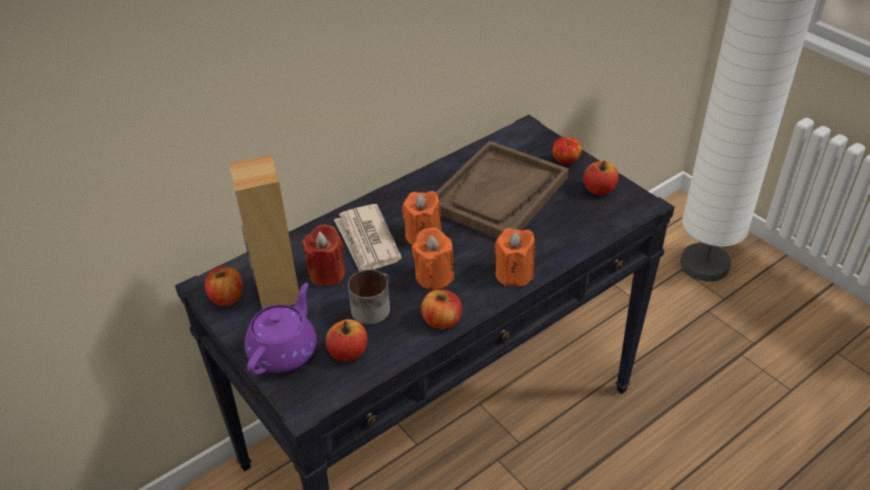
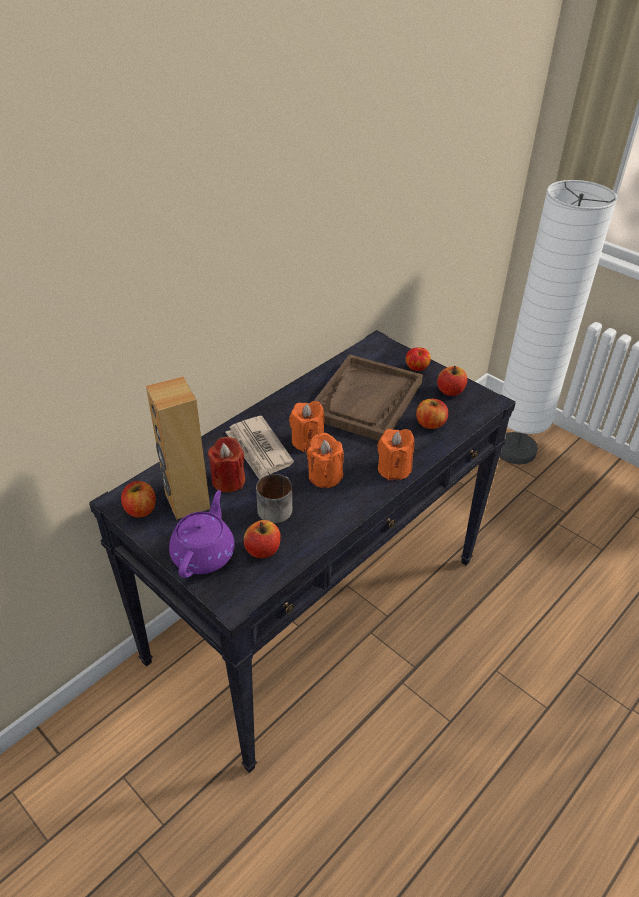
camera: 10 degrees left, 0 degrees up
(442, 321) = (340, 514): apple -> apple (430, 424)

